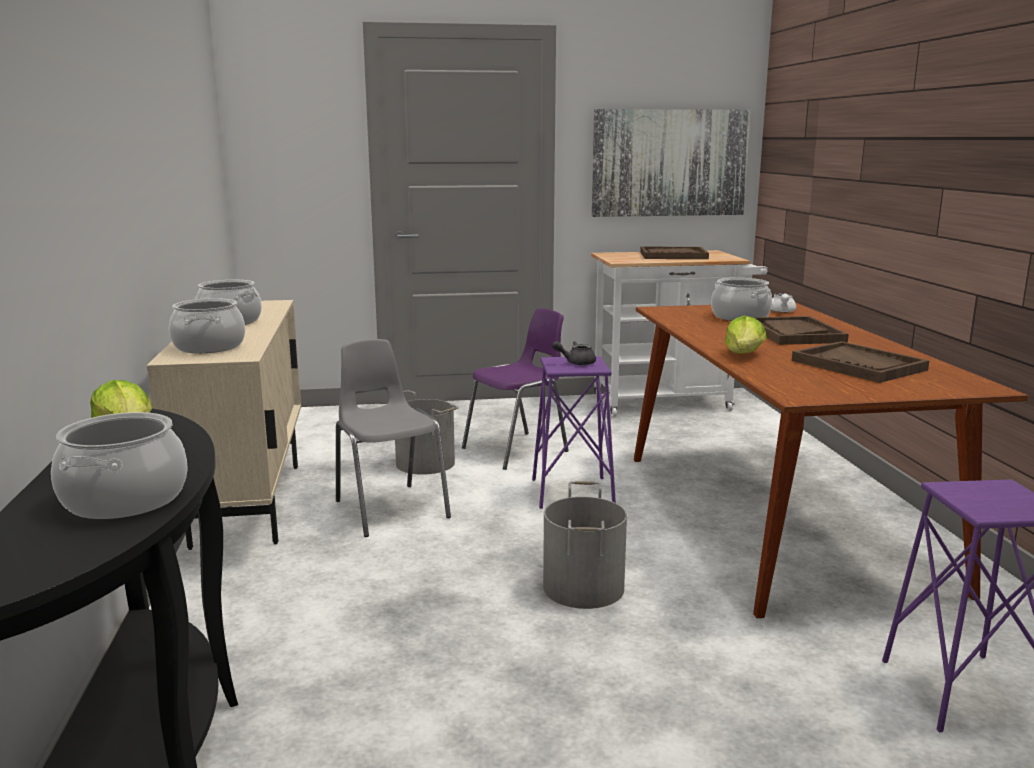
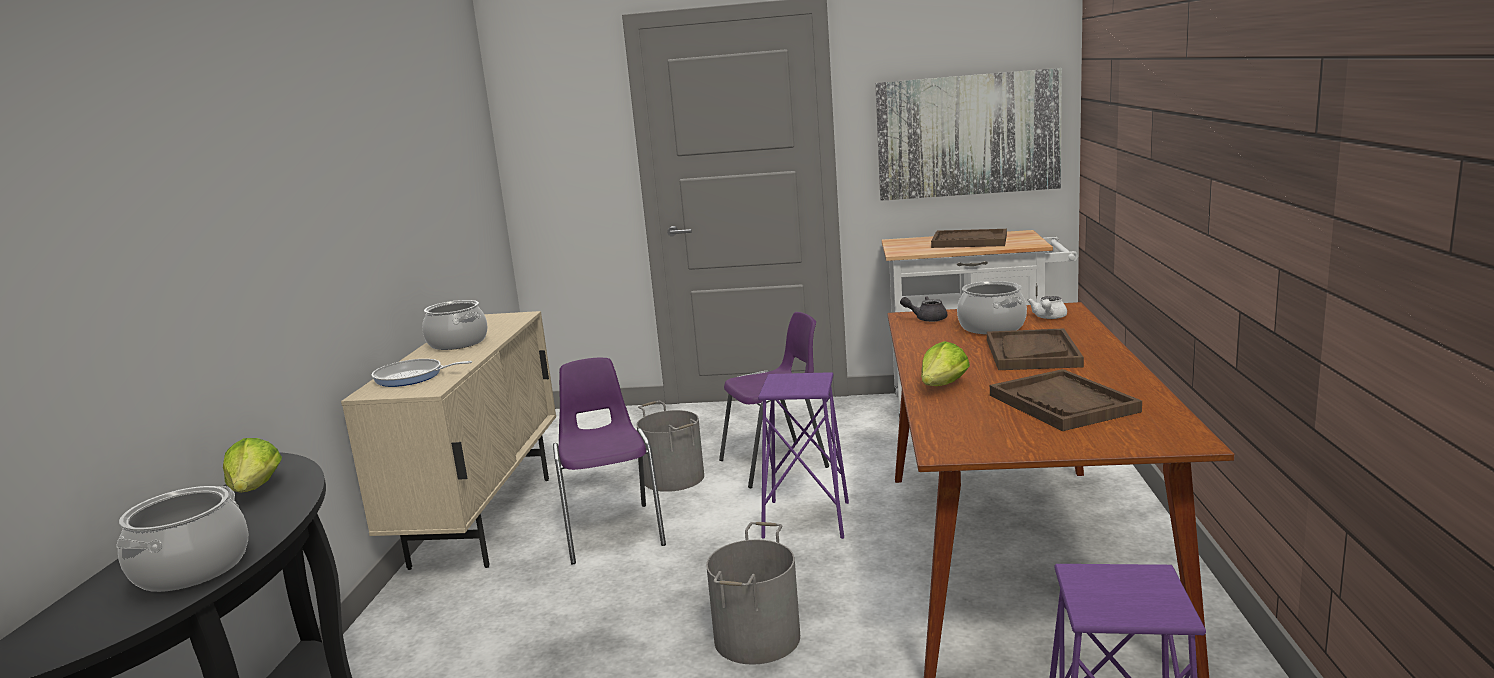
camera: 15 degrees right, 0 degrees up
(210, 347) = (412, 377): cooking pot -> frying pan
(390, 508) = (612, 531): grey chair -> purple chair
(576, 363) = (798, 382): grey teapot -> grey teapot (926, 319)

